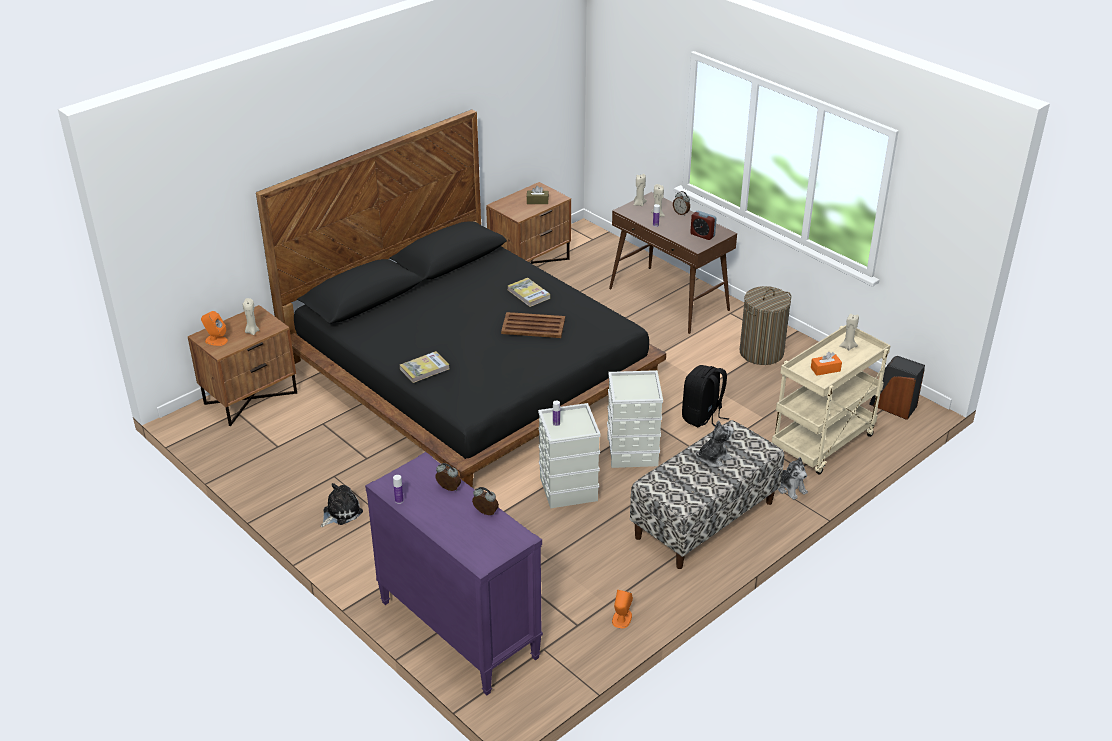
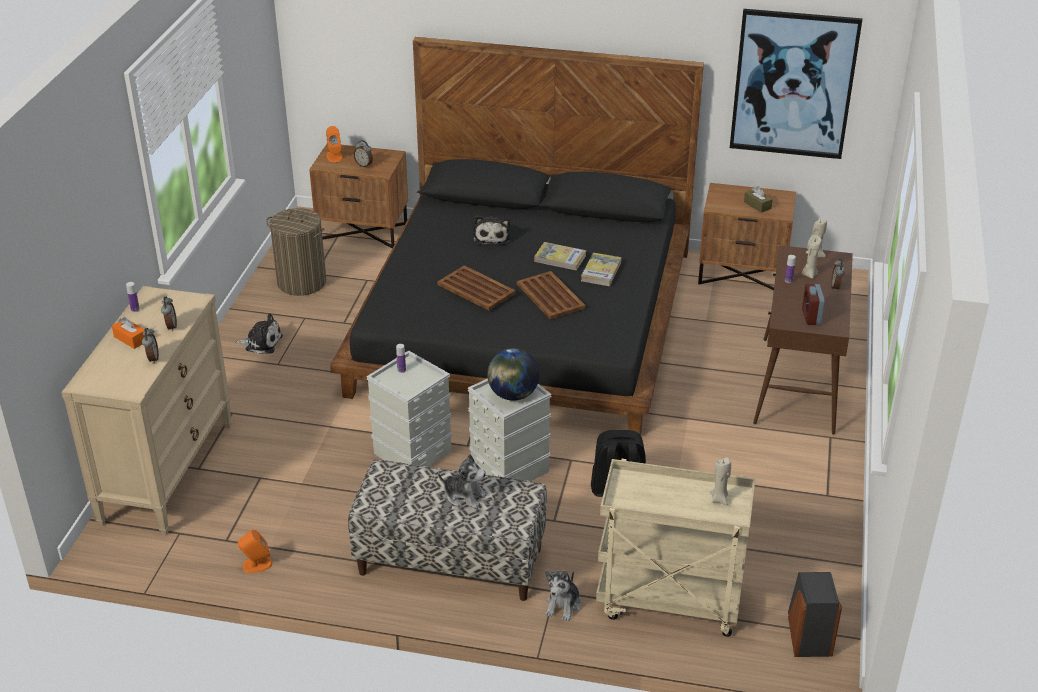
camera: 55 degrees right, 0 degrees up
(252, 331) = (364, 165): beige candle -> alarm clock
(424, 319) = (491, 237): none -> plush toy
(424, 369) = (414, 268): book -> book (560, 258)
(458, 629) = (167, 472): purple dresser -> beige dresser
(487, 352) = (475, 288): none -> brown tray
(525, 99) = (793, 84): none -> picture
(638, 387) = (513, 395): none -> globe
(761, 352) = (784, 489): laundry basket -> laundry basket (301, 282)
(825, 369) = (653, 497): orange tissue box -> orange tissue box (131, 339)

